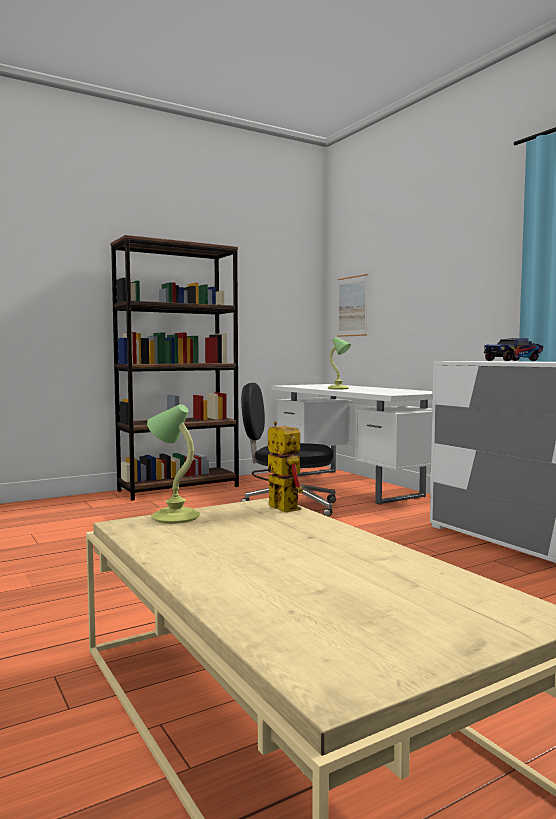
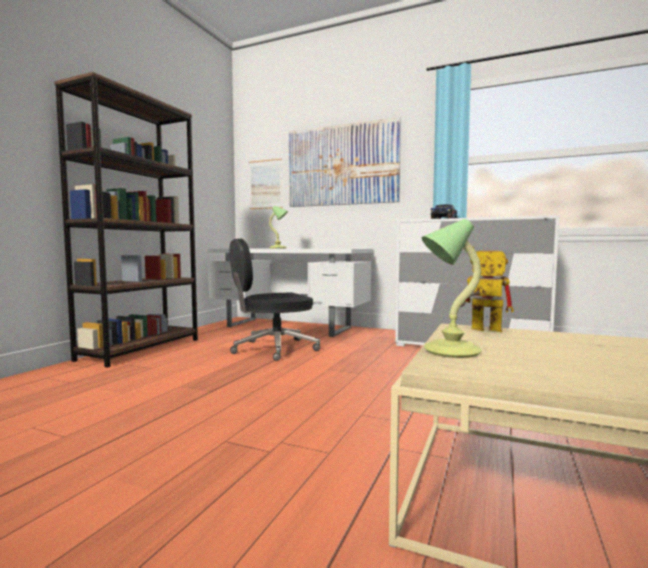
camera: 35 degrees left, 0 degrees up
(426, 280) = (342, 165): none -> picture

